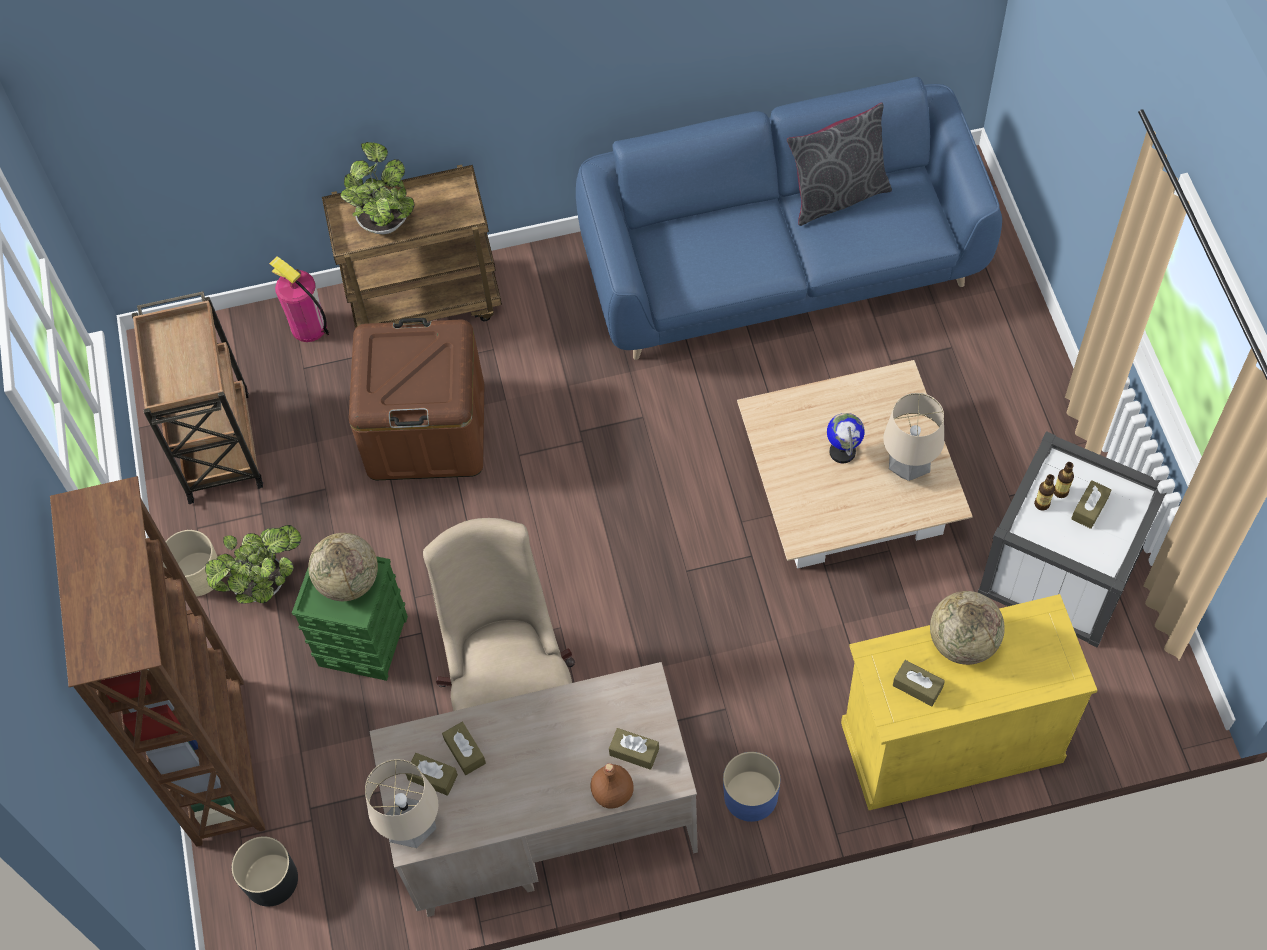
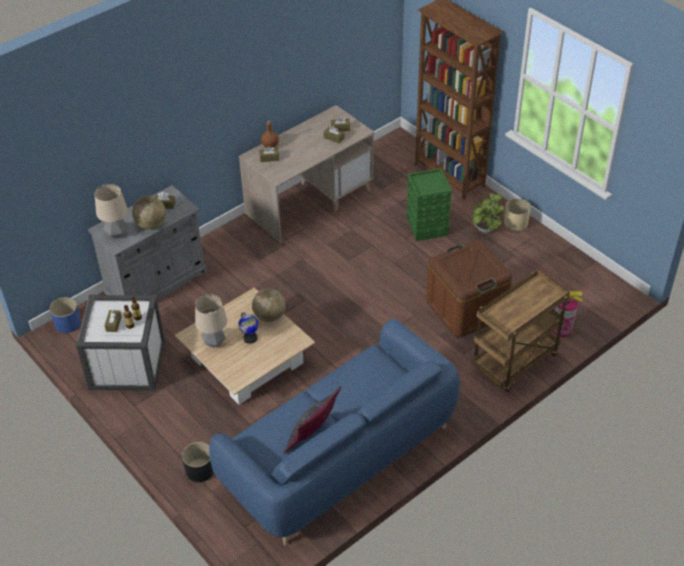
camera: 150 degrees right, 15 degrees down
(218, 443) = (555, 268): brown cart -> none
(271, 879) = (400, 154): black planter -> black planter (200, 470)
(349, 581) = (428, 186): globe -> globe (269, 316)
(384, 220) = (532, 300): potted plant -> none
(413, 829) = (336, 114): table lamp -> table lamp (116, 234)
(509, 683) = (355, 236): beige office chair -> none
(750, 795) = (233, 237): blue planter -> blue planter (68, 323)
(951, 741) = (156, 282): yellow cabinet -> grey cabinet

